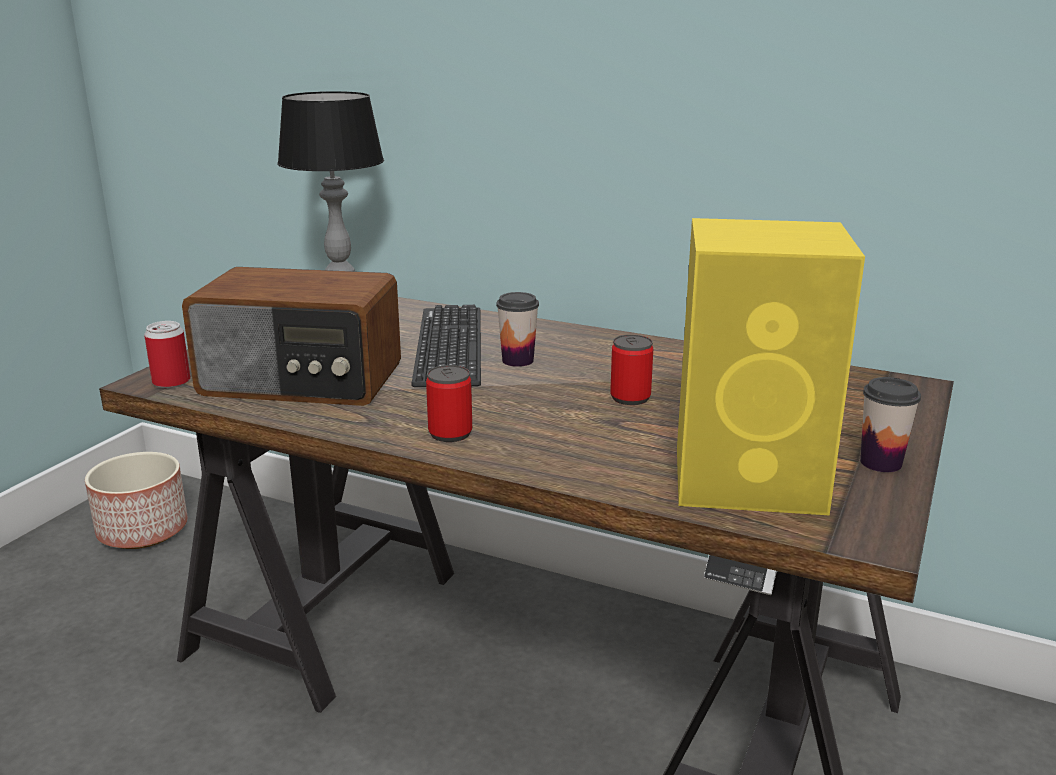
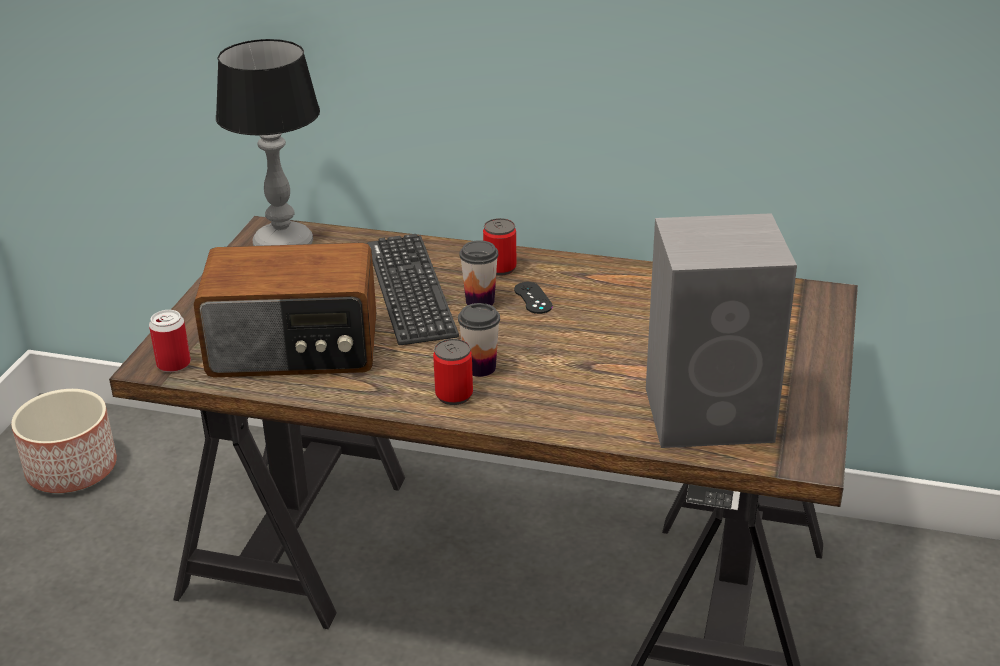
camera: 10 degrees left, 10 degrees up
(576, 363) = (533, 298): none -> black game controller
(630, 398) = (592, 336): can -> can (500, 268)
(752, 479) = (712, 414): yellow speaker -> grey speaker
(881, 463) = (807, 385): cup -> cup (480, 367)

